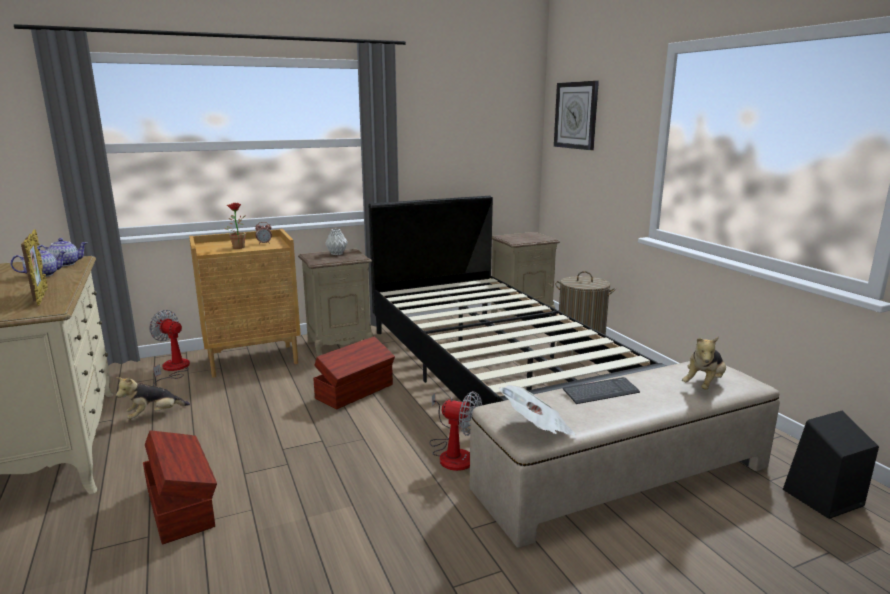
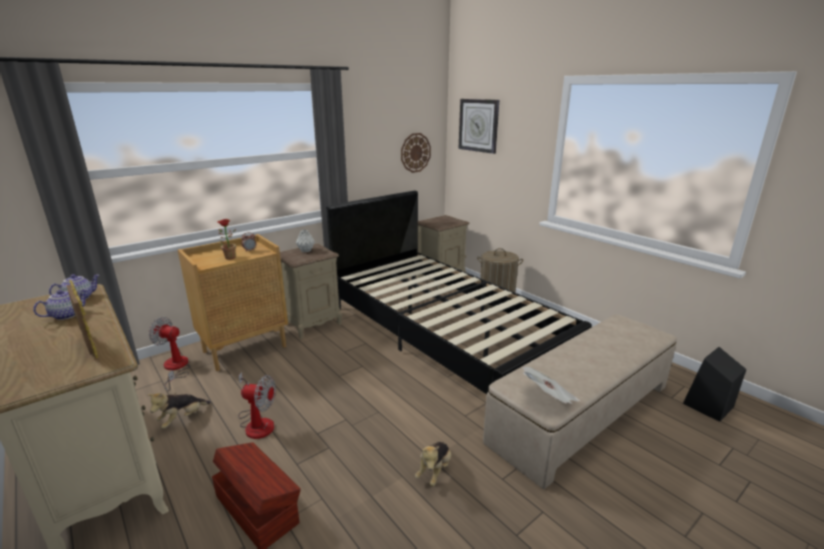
camera: 15 degrees left, 5 degrees up
(356, 391) = (349, 367): brown storage box -> none
(453, 453) = (454, 413): fan -> fan (257, 422)
(497, 150) = (415, 152): none -> wall clock
(601, 392) = (570, 356): keyboard -> none
(704, 384) = (631, 339): plush toy -> plush toy (434, 471)

